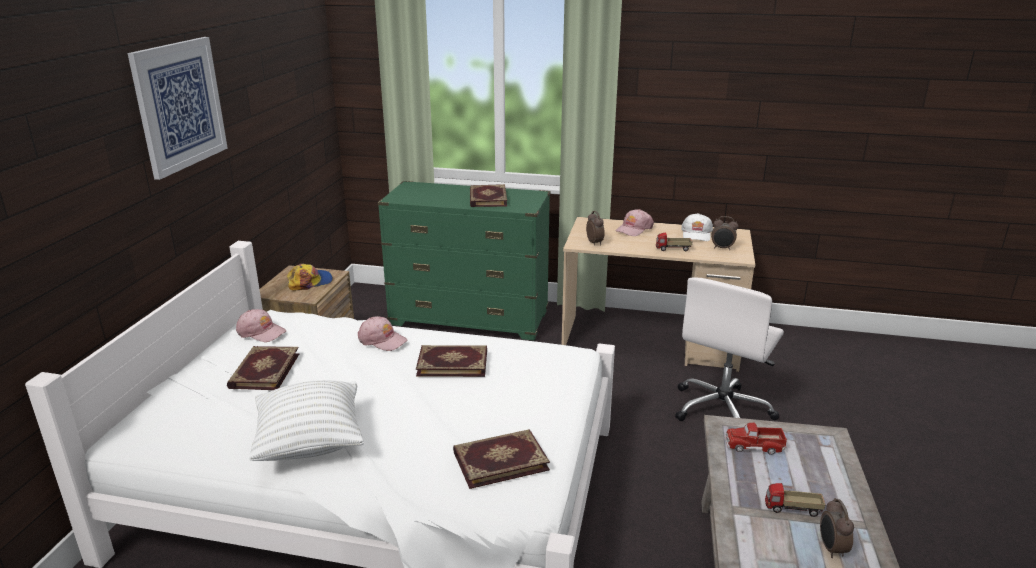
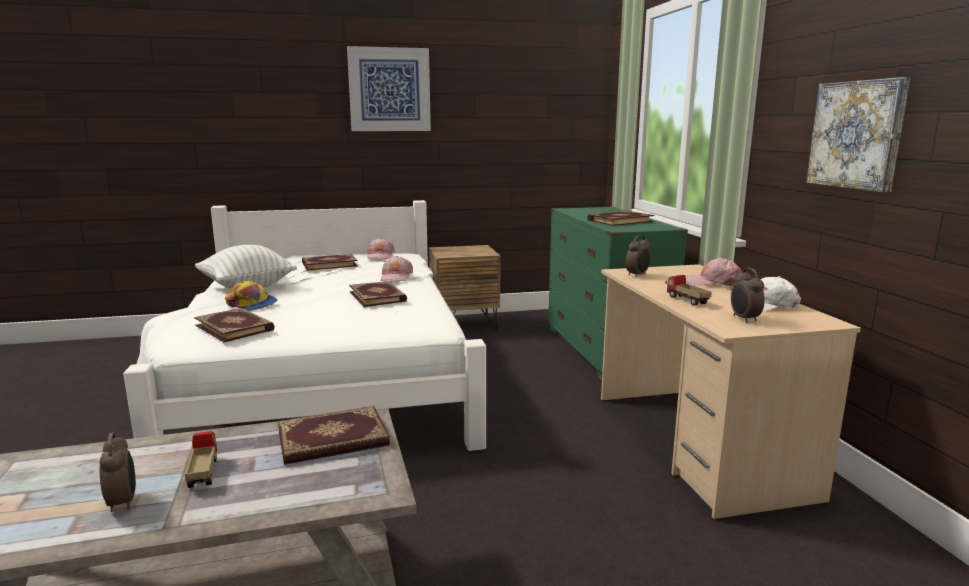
camera: 65 degrees right, 10 degrees down
(310, 282) = (467, 252): cap -> cap (252, 304)
(703, 112) = (857, 135): none -> picture
(723, 410) = (597, 518): white office chair -> none
(754, 445) = (333, 440): toy truck -> book
(831, 549) = (123, 502): alarm clock -> alarm clock turned 90 degrees clockwise

